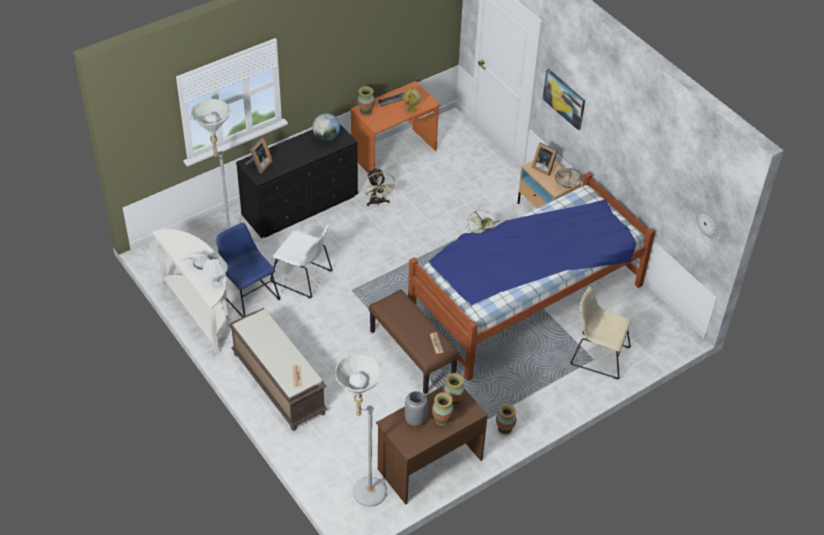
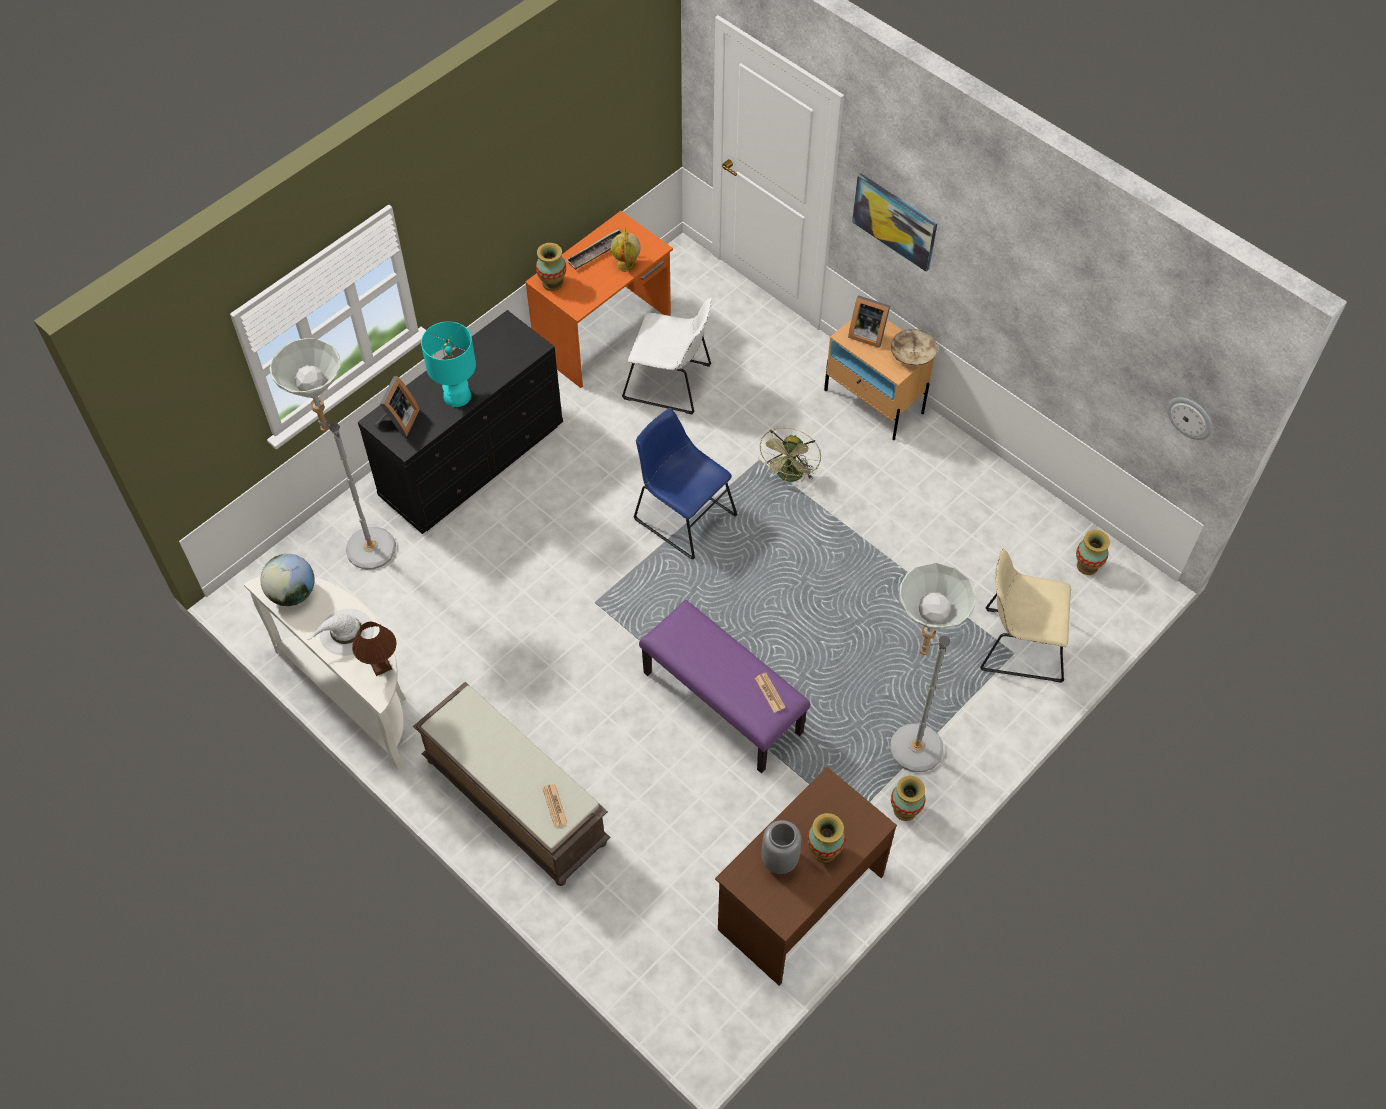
camera: 10 degrees left, 10 degrees up
(216, 284) = (380, 665): white table lamp -> brown table lamp
(247, 294) = (423, 642): blue chair -> blue chair (682, 515)
(295, 157) = (456, 396): none -> turquoise table lamp
(304, 277) = (510, 594): white chair -> white chair (671, 383)
(326, 137) = (500, 347): globe -> globe (293, 593)
(362, 491) = (702, 977): grey floor lamp -> grey floor lamp (904, 750)
(377, 202) = (598, 430): beige fan -> none
(413, 354) = (723, 702): brown bench -> purple bench
(453, 400) = (832, 808): vase -> vase (1087, 566)
(525, 299) = (879, 564): bed -> none

